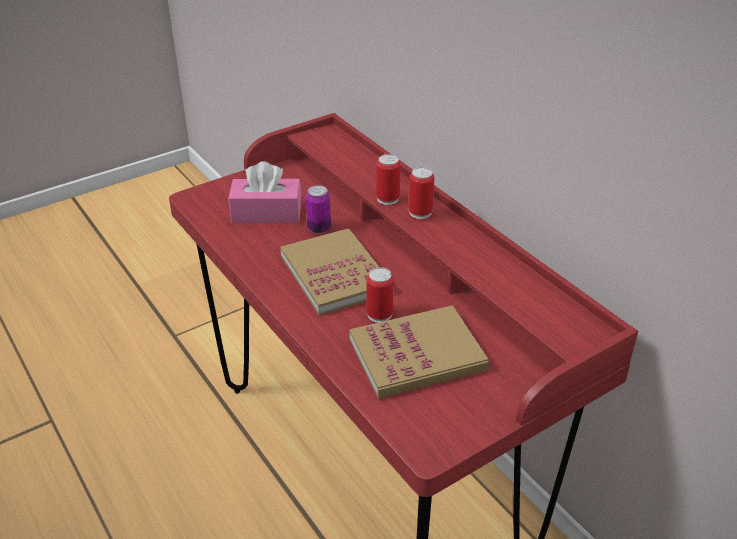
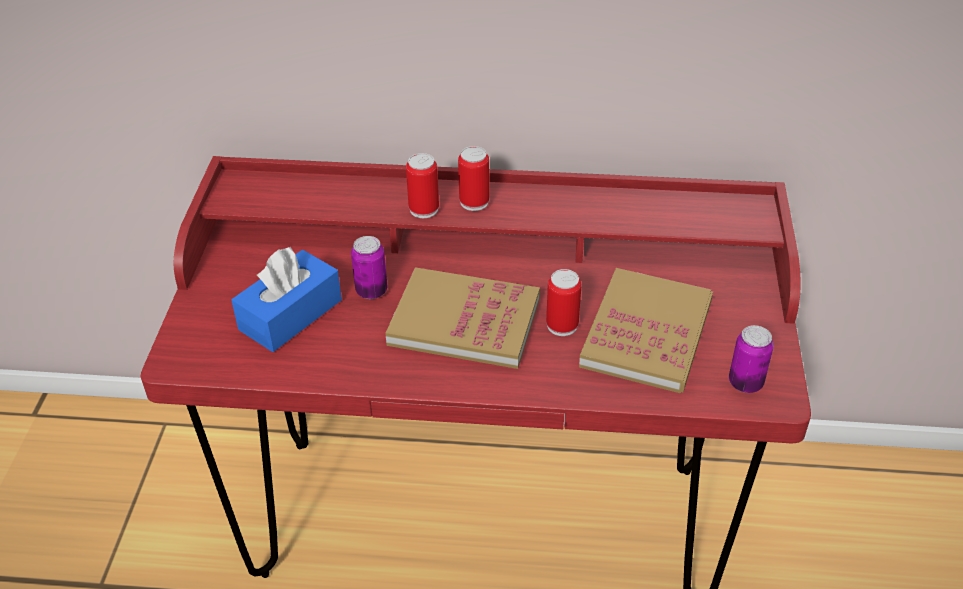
camera: 50 degrees left, 5 degrees up
(266, 213) = (290, 315): pink tissue box -> blue tissue box
(425, 426) = (745, 383): none -> can

